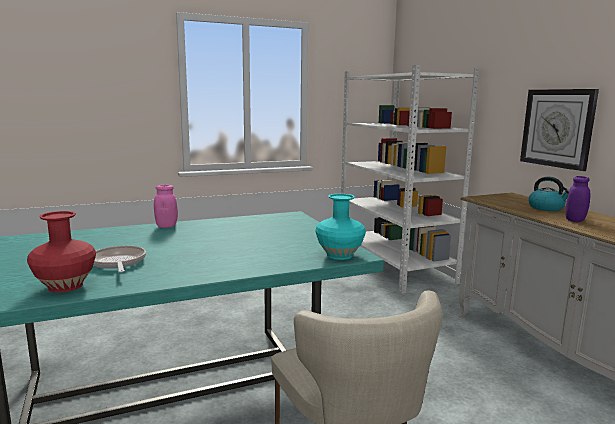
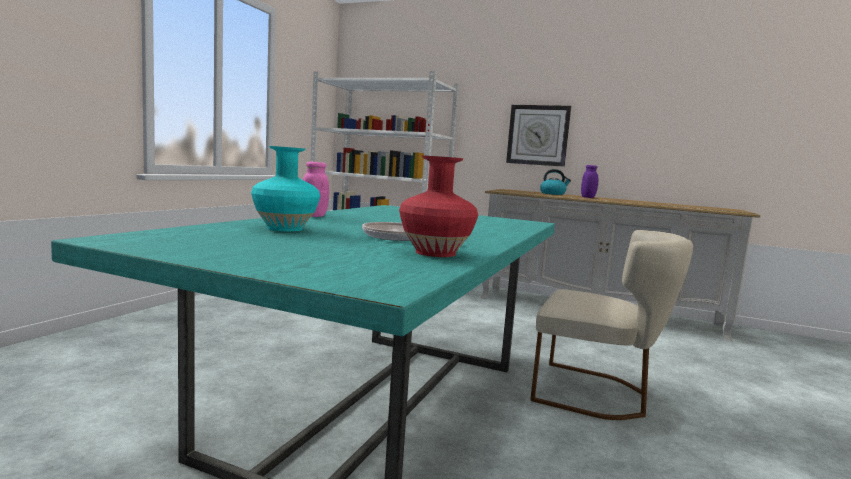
camera: 45 degrees left, 5 degrees down
(340, 255) = (526, 223): turquoise vase -> turquoise vase (286, 228)

